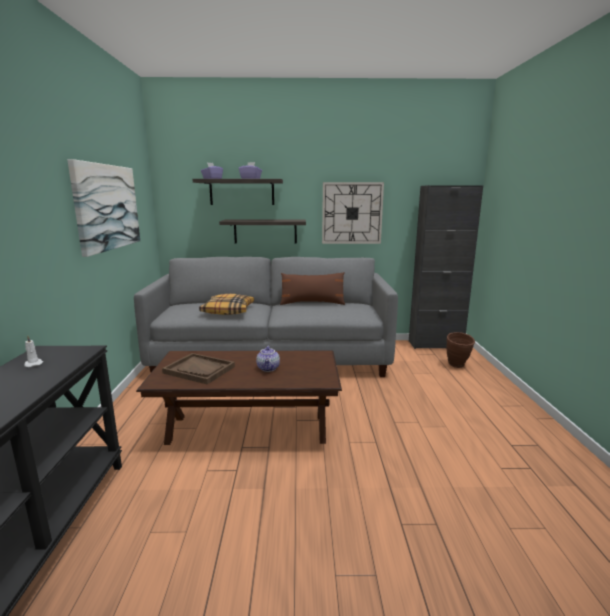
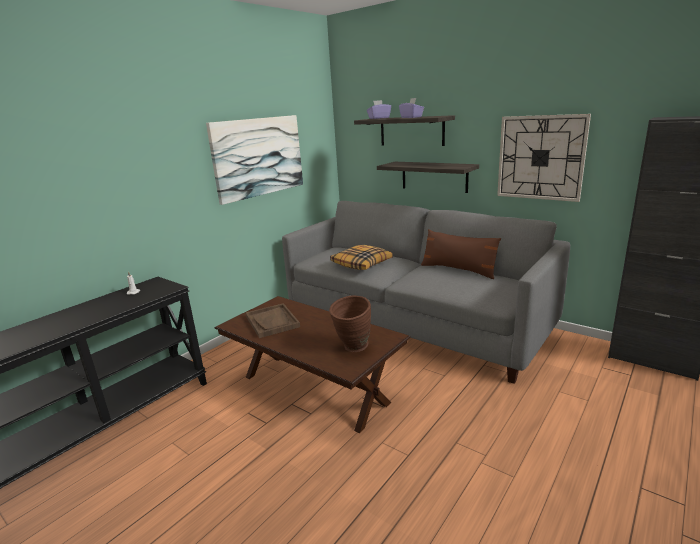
camera: 40 degrees right, 5 degrees up
(268, 368) = (322, 338): teapot -> none
(457, 366) = (647, 404): brown vase -> brown vase (353, 349)

